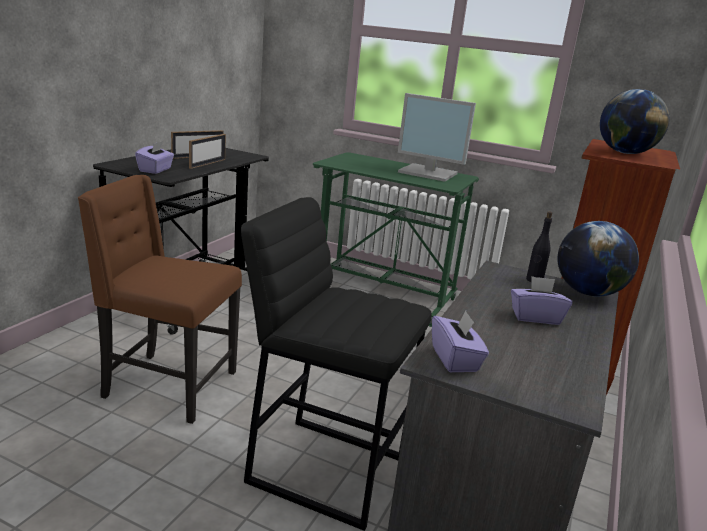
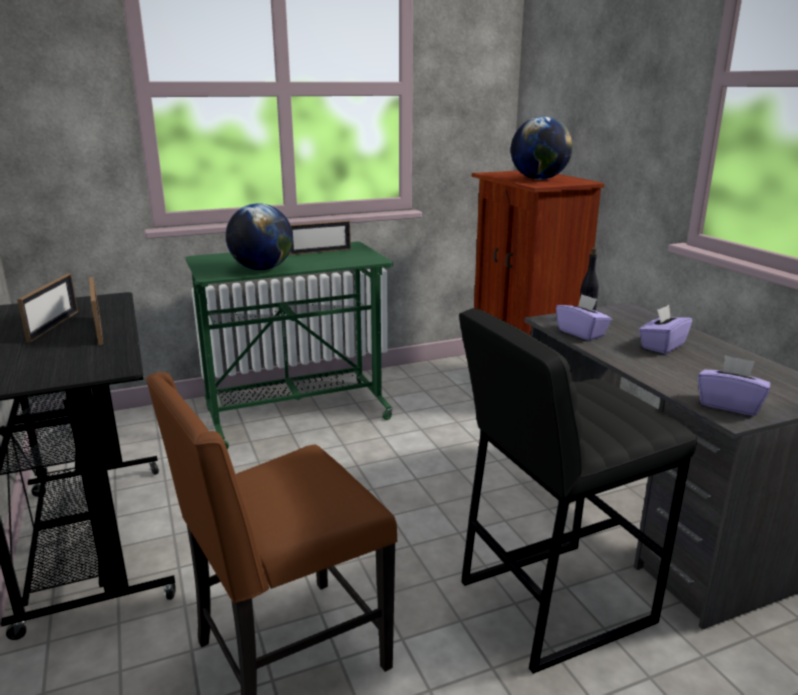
camera: 45 degrees left, 0 degrees up
(155, 170) = (67, 366): purple tissue box -> purple tissue box (581, 333)
(429, 173) = (320, 252): monitor -> picture frame
(588, 293) = (626, 311): globe -> globe (262, 269)

